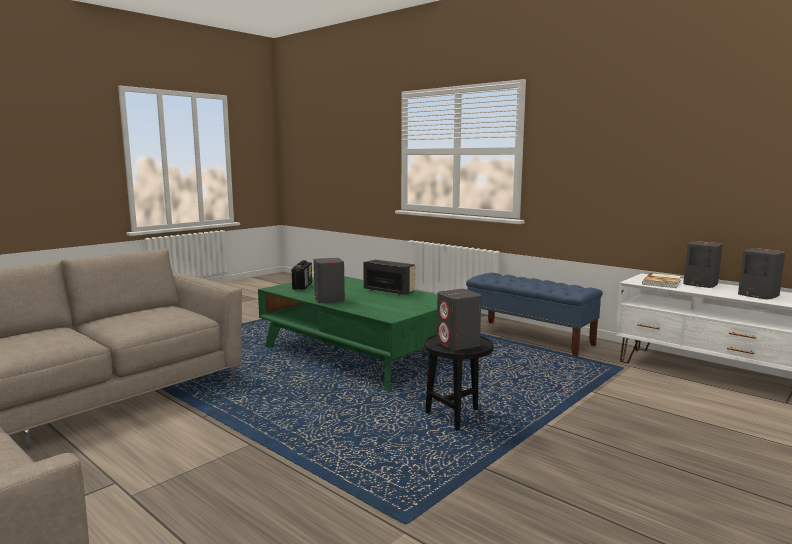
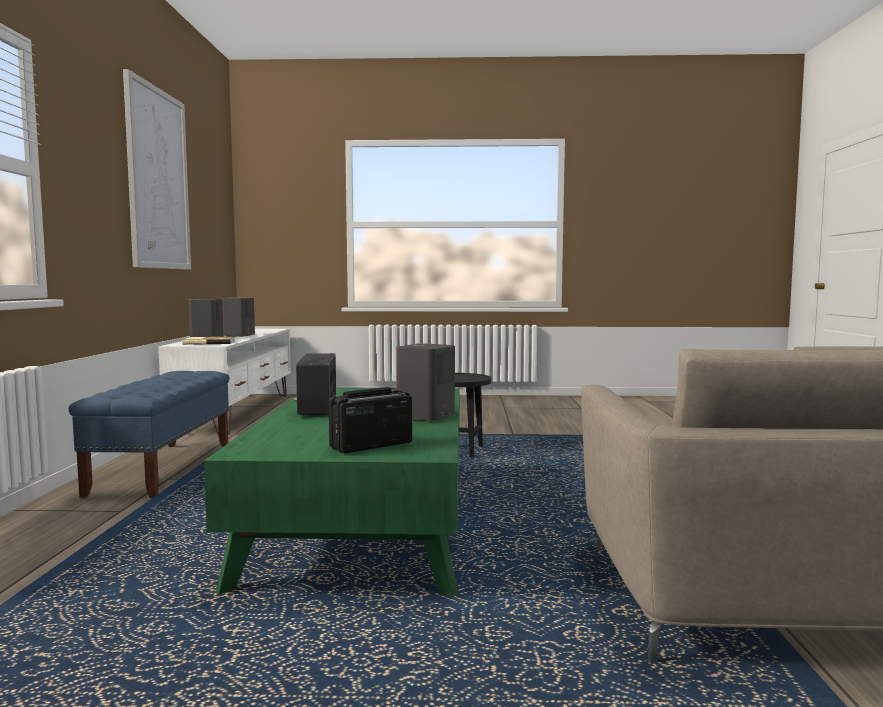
camera: 130 degrees left, 5 degrees down
(458, 344) = (464, 376): grey speaker -> none
(678, 128) = (157, 179): none -> picture

